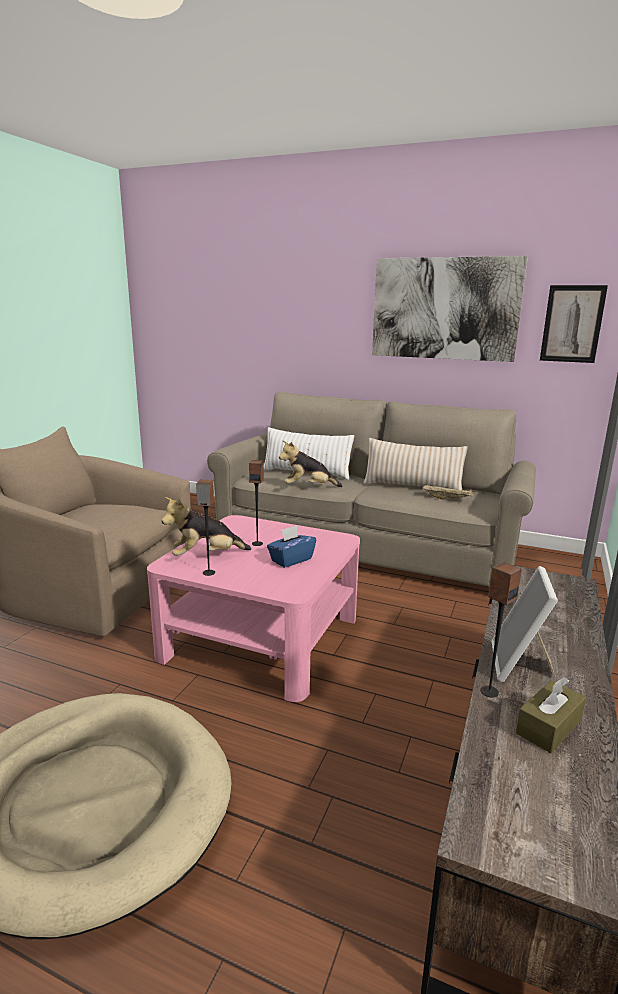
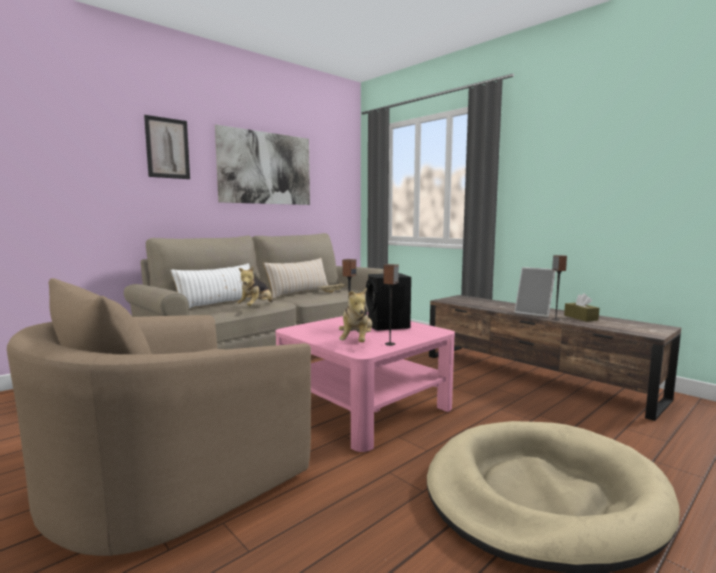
camera: 65 degrees left, 10 degrees down
(291, 560) = (388, 326): blue tissue box -> black speaker
(572, 324) = (332, 181): picture -> picture (167, 148)

